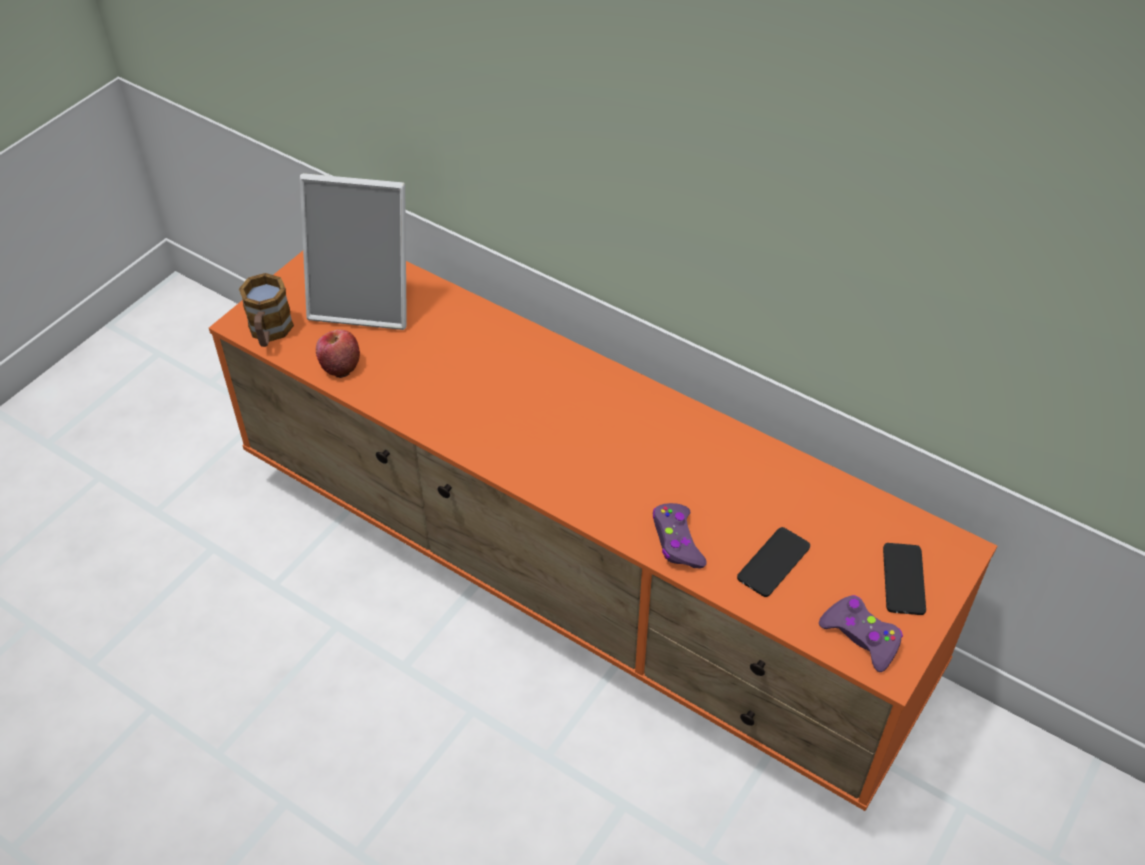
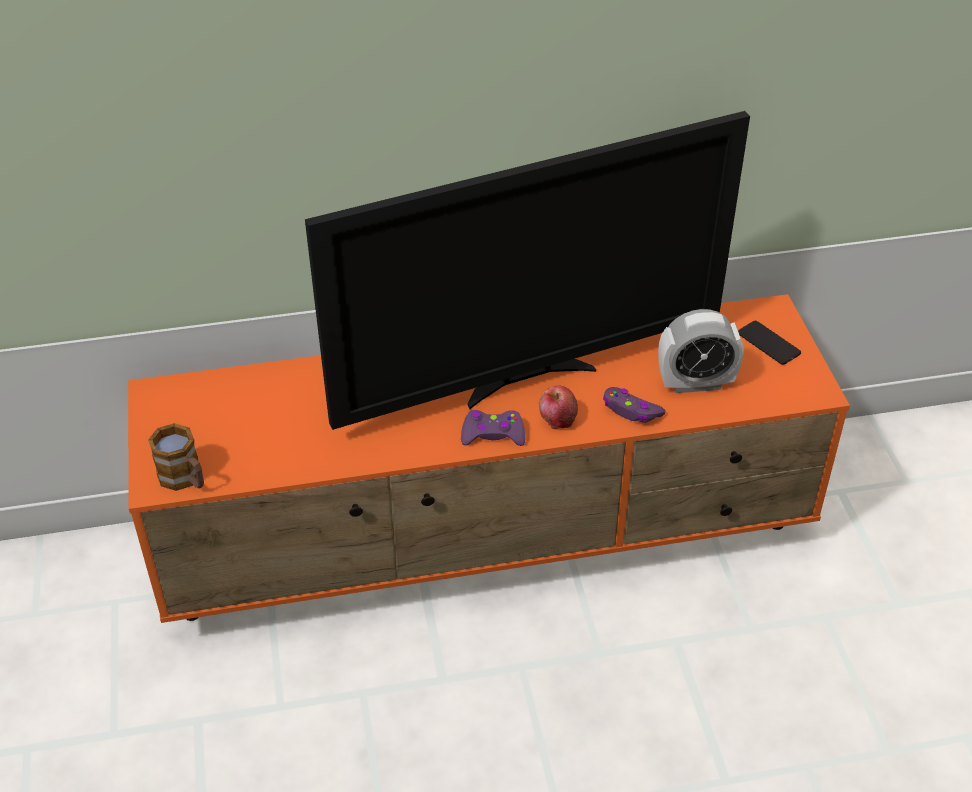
camera: 45 degrees left, 5 degrees down
(340, 365) = (271, 463): apple -> apple (557, 419)
(366, 301) = (230, 411): picture frame -> none
(626, 444) = (528, 379): none -> television
(773, 562) = (695, 383): phone -> alarm clock
(861, 637) = (787, 387): purple game controller -> purple game controller (493, 434)

